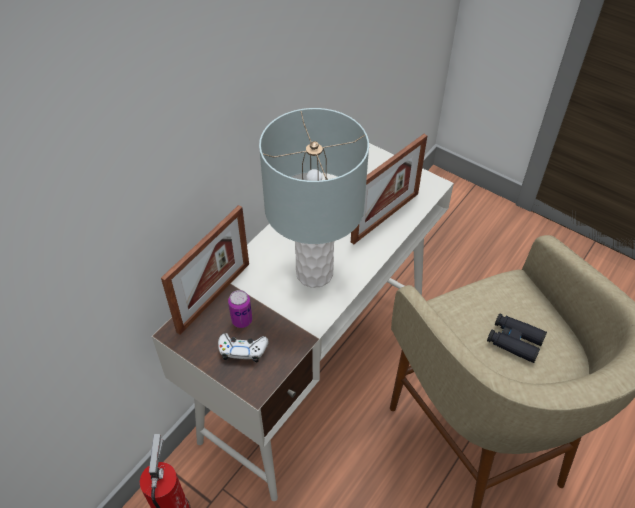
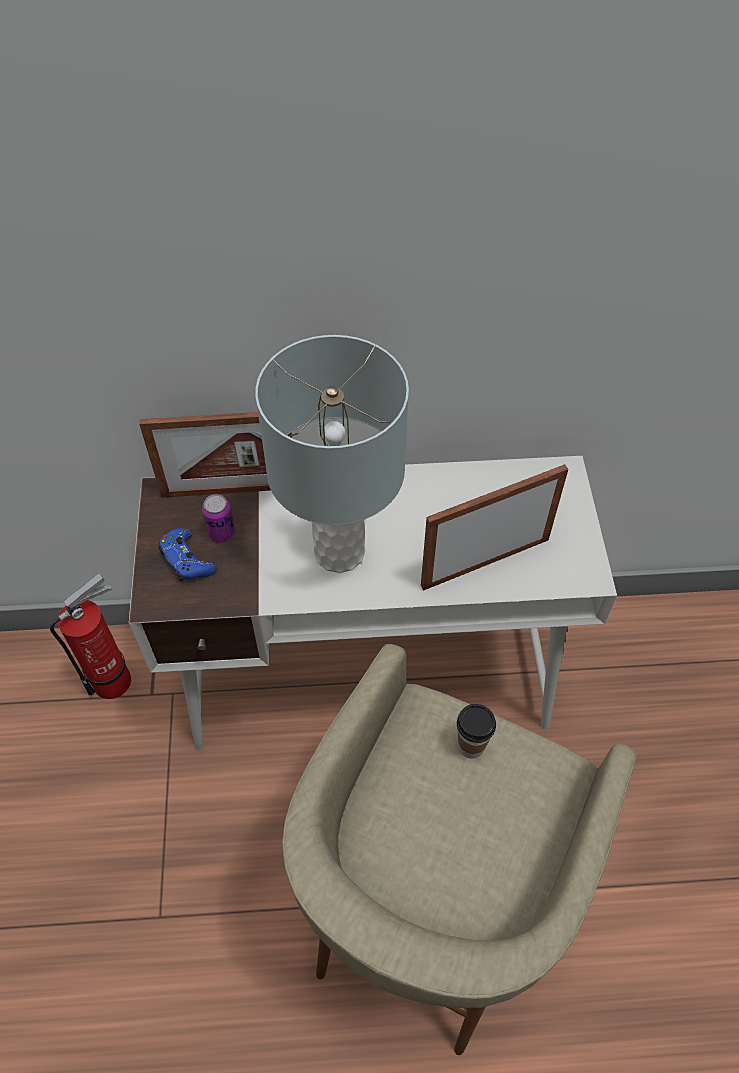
camera: 50 degrees right, 5 degrees up
(243, 350) = (187, 560): white game controller -> blue game controller
(385, 217) = (485, 562): picture frame -> picture frame turned 150 degrees clockwise
(475, 306) = (471, 746): none -> cup
(514, 341) = (459, 822): black binoculars -> none

